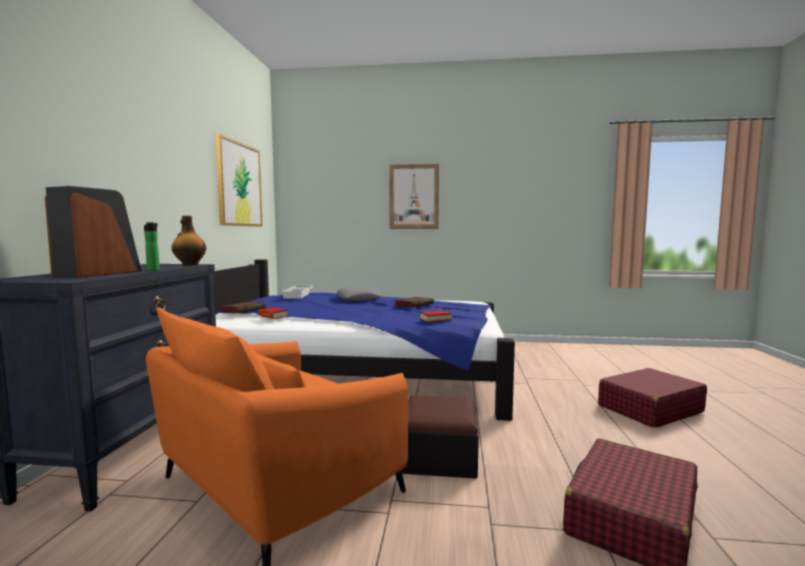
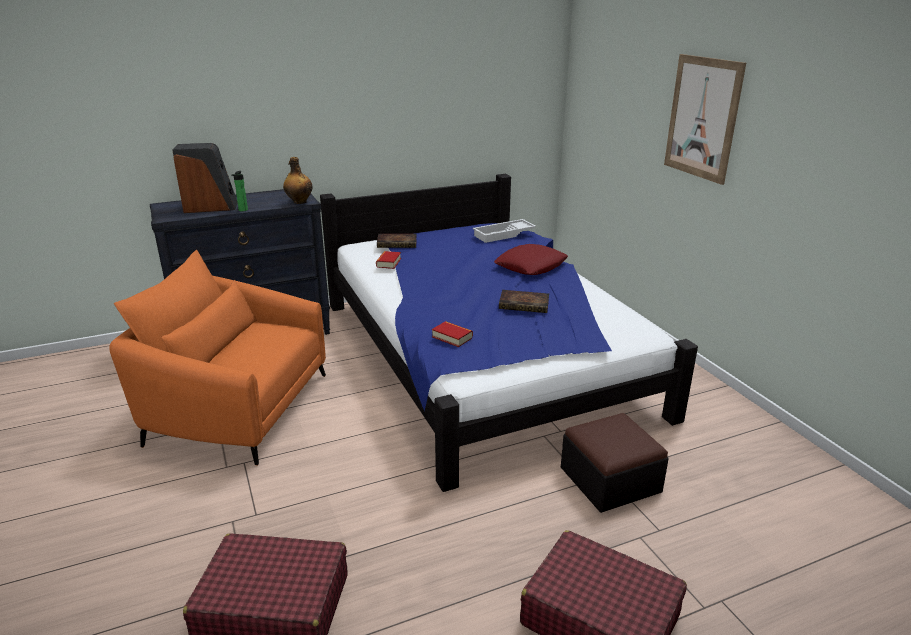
camera: 60 degrees right, 20 degrees up
(239, 185) = (473, 82): picture -> none
(358, 299) = (531, 266): grey pillow -> red pillow
(439, 457) = (325, 466): ottoman -> ottoman (610, 480)

